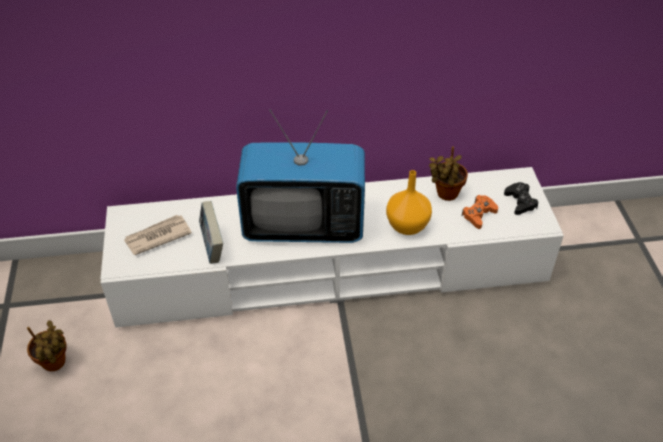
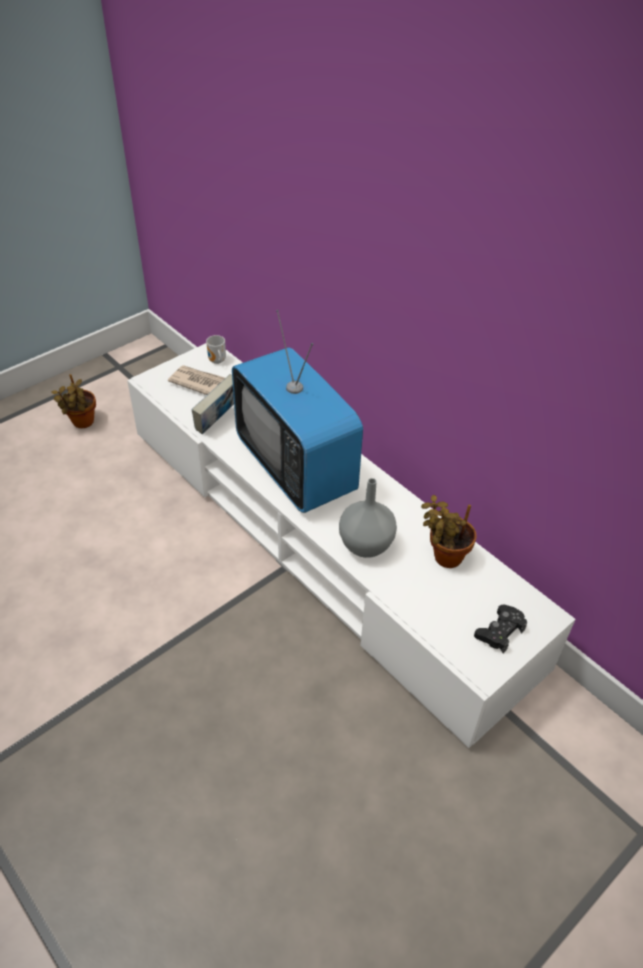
camera: 55 degrees right, 0 degrees up
(139, 216) = (216, 361): none -> mug
(408, 226) = (365, 546): orange vase -> grey vase
(478, 215) = (440, 600): orange game controller -> none

